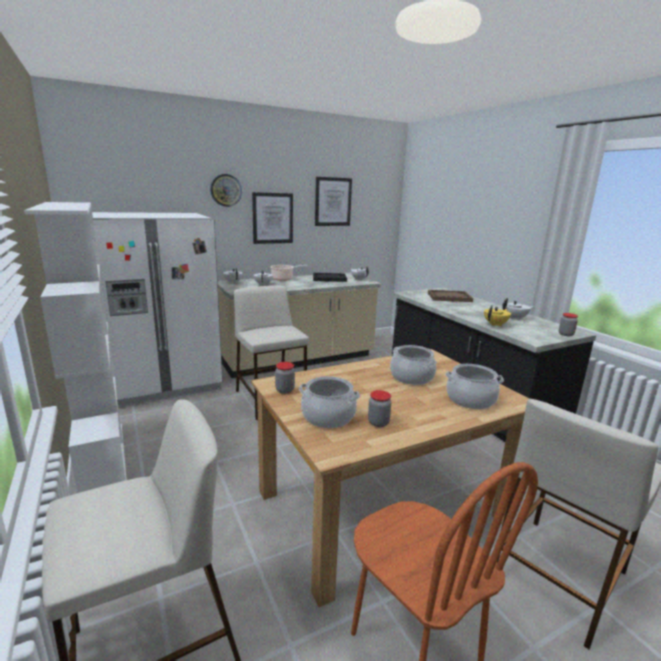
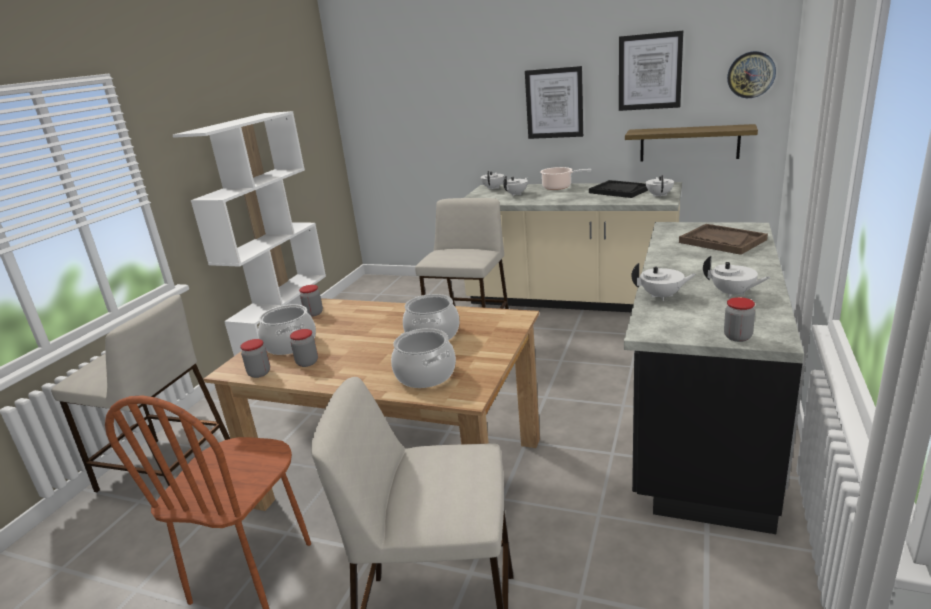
camera: 50 degrees right, 5 degrees up
(167, 382) = (414, 293): white fridge -> none
(226, 190) = (492, 71): wall clock -> wall clock (751, 74)
(353, 248) = (689, 143): none -> shelf
(362, 445) = (259, 373): none -> jar
(495, 324) = (662, 296): yellow teapot -> white teapot

